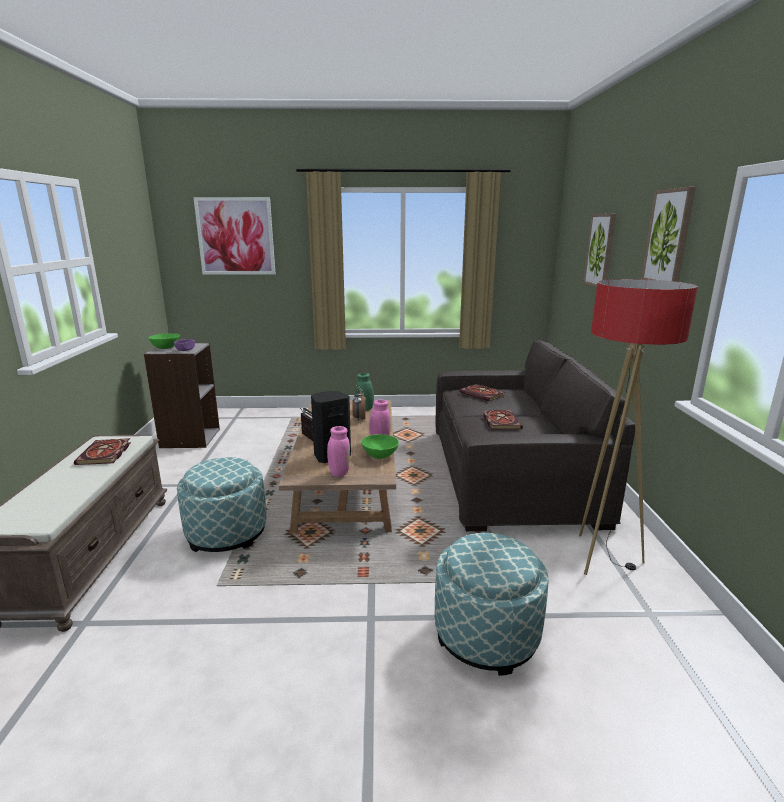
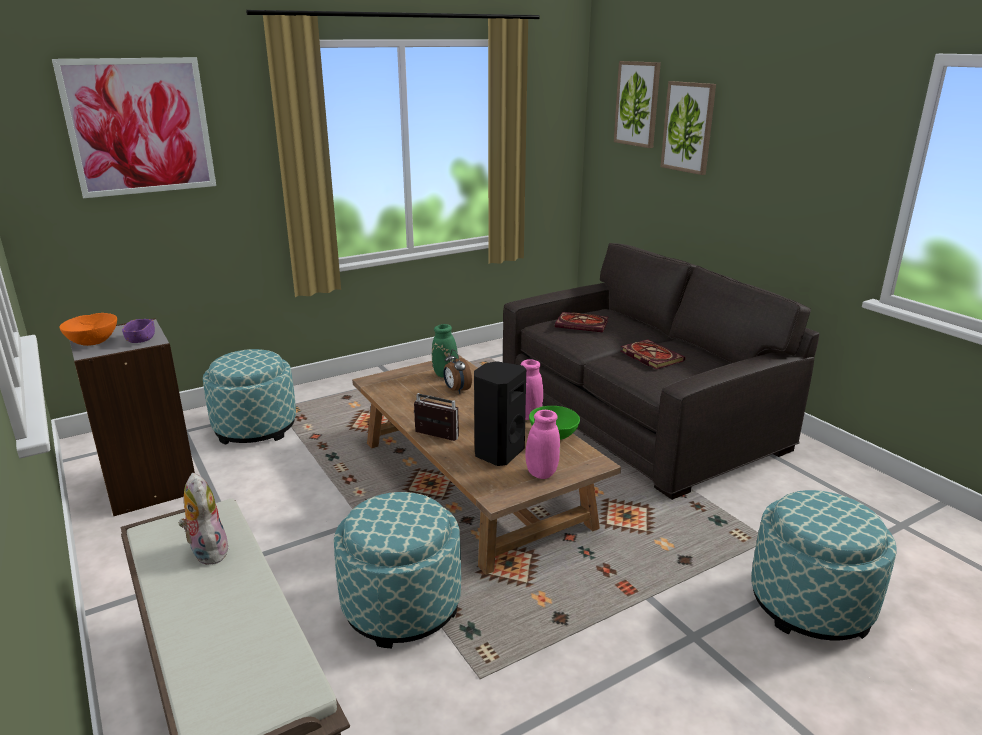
camera: 30 degrees left, 5 degrees up
(105, 454) = (206, 551): book -> plush toy
(165, 347) = (93, 341): green bowl -> orange bowl
(269, 424) = (255, 427): none -> ottoman
(603, 557) = (814, 483): floor lamp -> none
(668, 237) = (822, 120): picture -> picture (637, 104)

